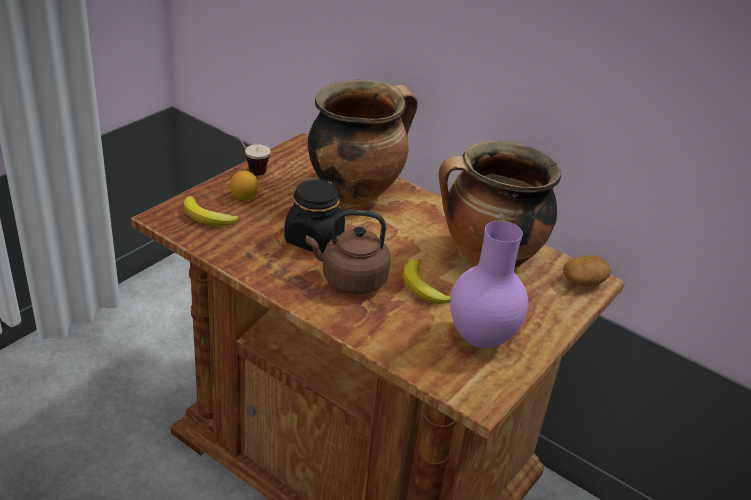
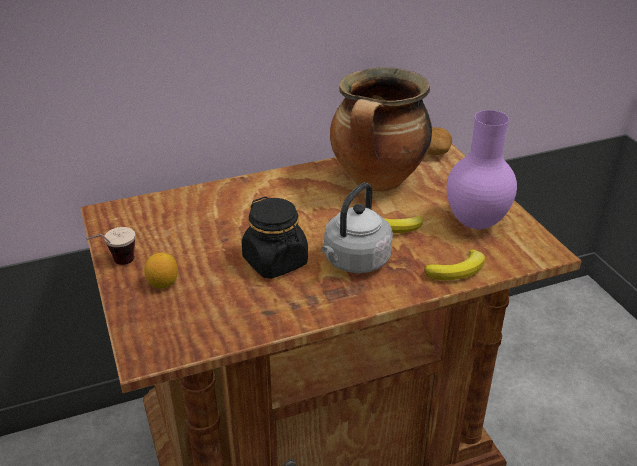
camera: 55 degrees left, 0 degrees up
(207, 217) = (176, 321): banana -> banana (458, 270)
(350, 280) = (354, 262): brown kettle -> grey kettle
(356, 191) = (219, 210): cooking pot -> none

